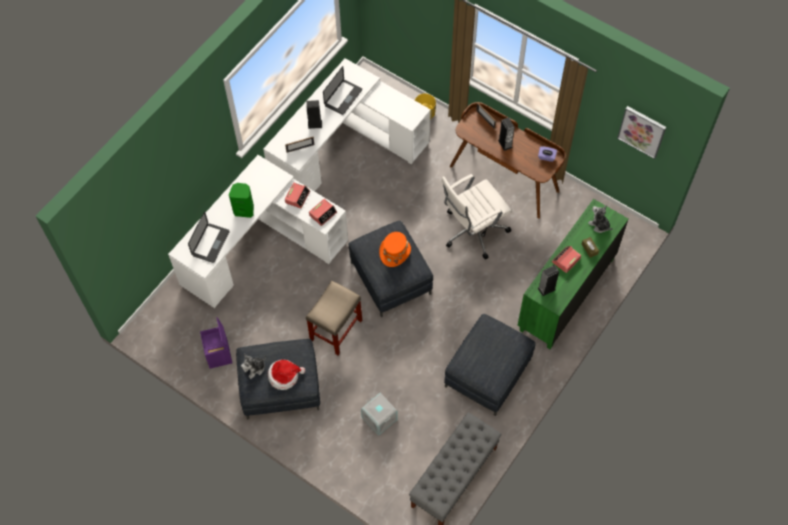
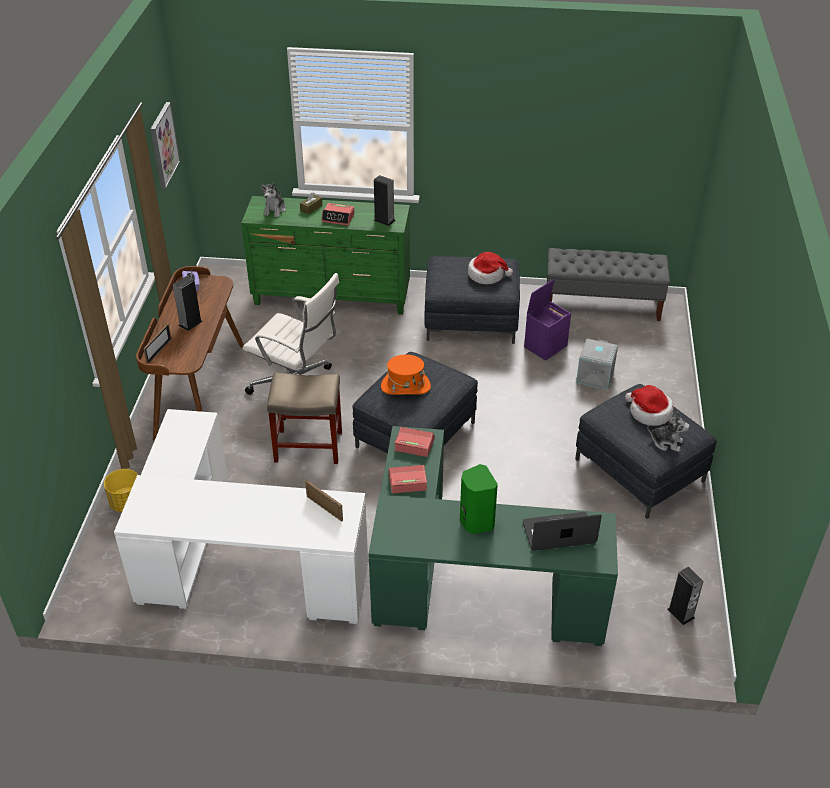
camera: 120 degrees left, 20 degrees down
(219, 354) = (655, 549): purple storage box -> purple storage box (545, 346)
(260, 245) = (467, 586): white desk -> green desk
(315, 124) = (269, 511): speaker -> speaker (681, 613)
(336, 330) = (525, 453): beige stool -> beige stool (309, 446)
(343, 97) = (198, 500): laptop -> none
(485, 363) = (487, 275): none -> hat

